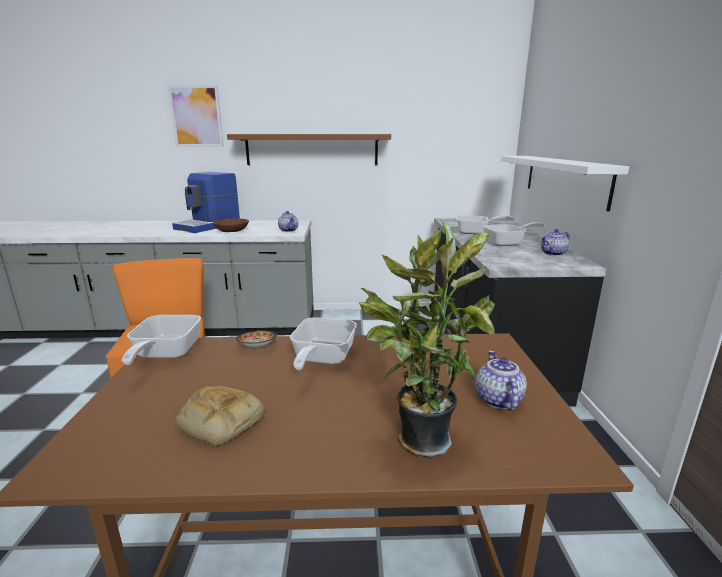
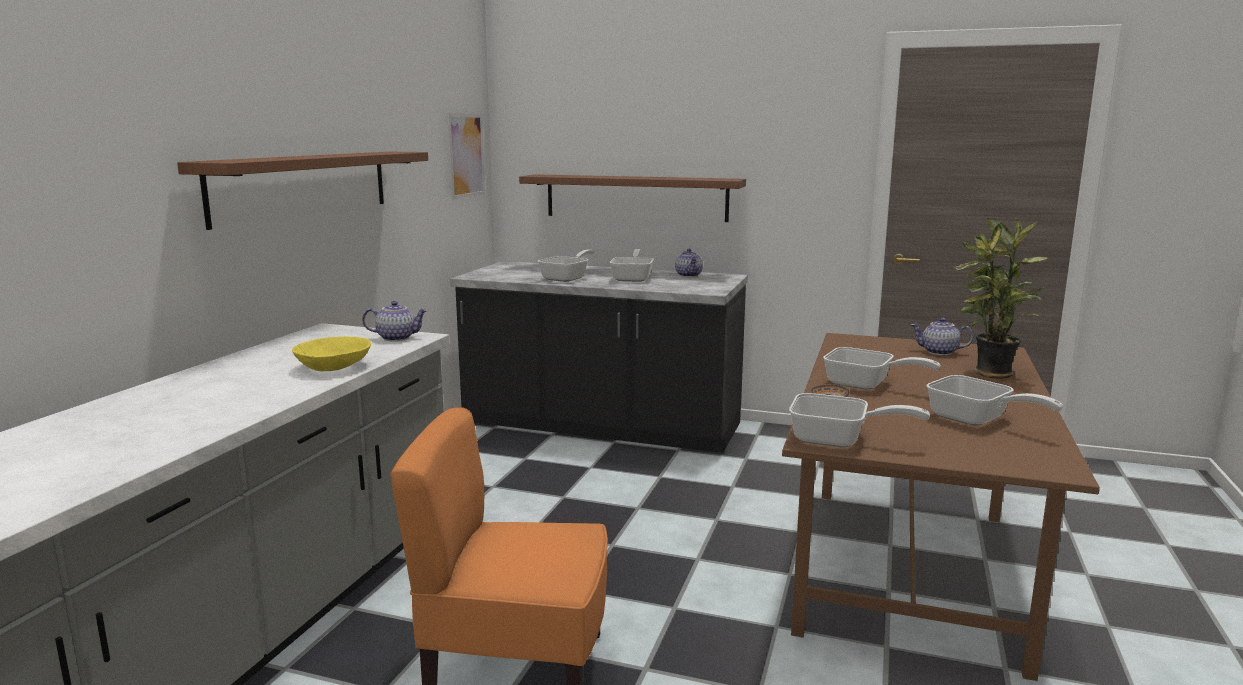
camera: 70 degrees left, 5 degrees down
(196, 116) = (96, 121): picture -> picture (465, 155)
(209, 226) = (236, 380): coffee machine -> none
(218, 421) = (976, 420): bread -> frying pan
(232, 231) = (334, 367): brown bowl -> yellow bowl
(564, 179) = (635, 197): white shelf -> brown shelf

